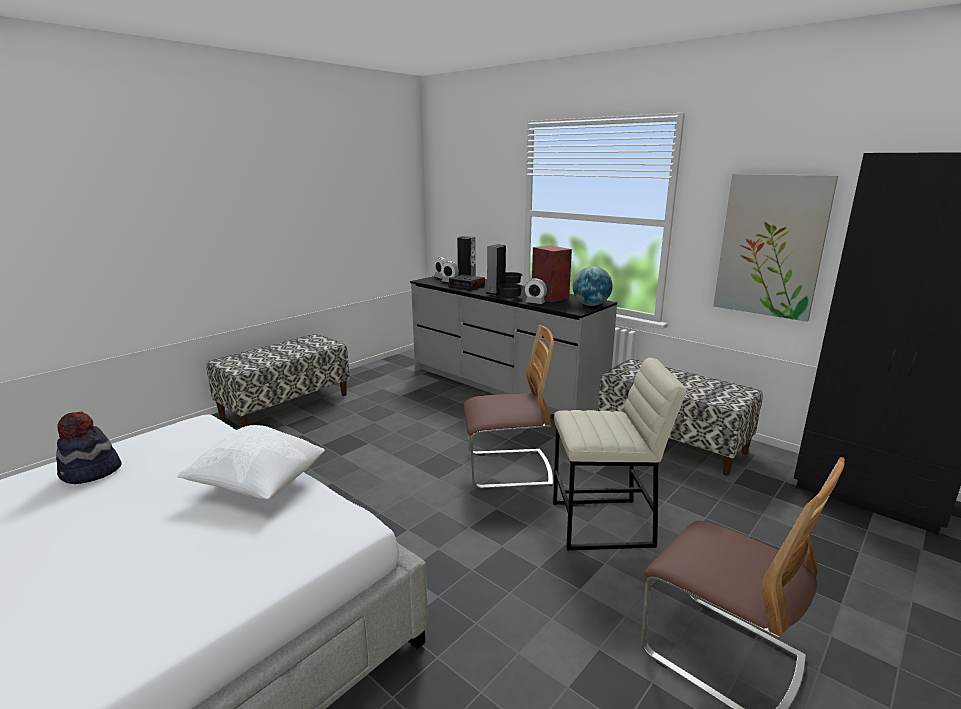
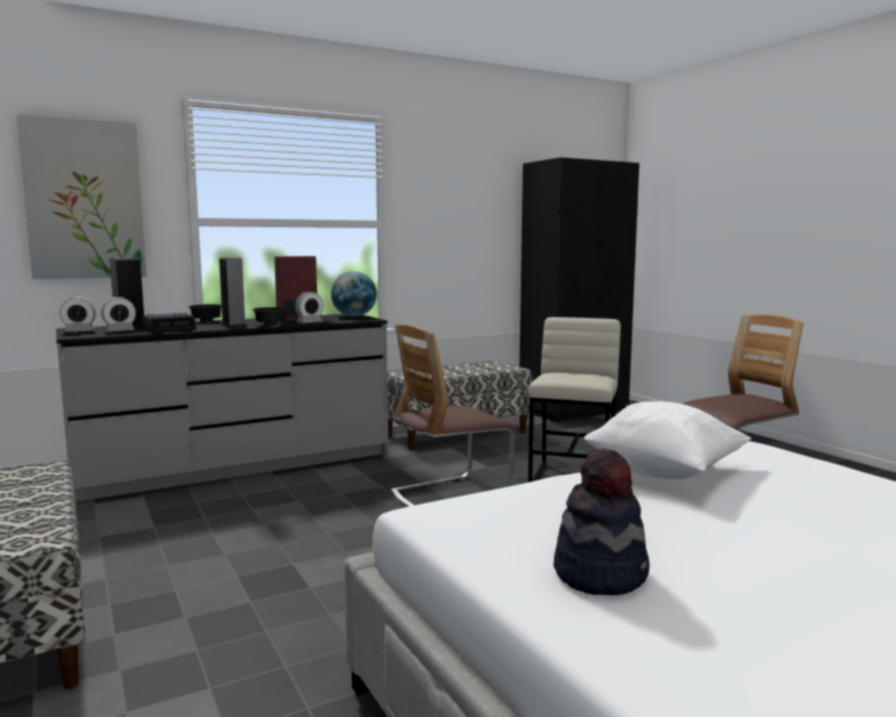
camera: 70 degrees left, 10 degrees down
(508, 469) = (450, 497): chair -> chair turned 135 degrees counterclockwise
(771, 246) = (468, 238): picture -> picture (84, 200)

